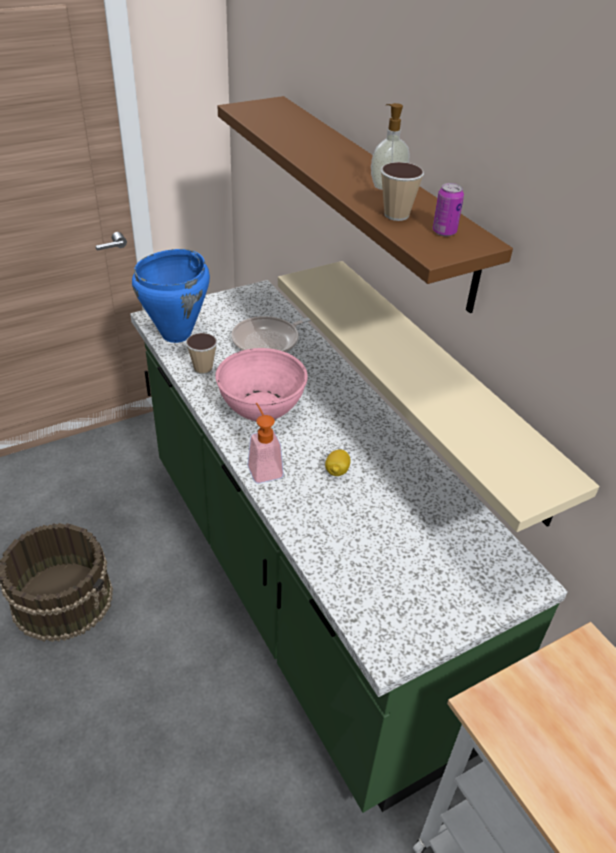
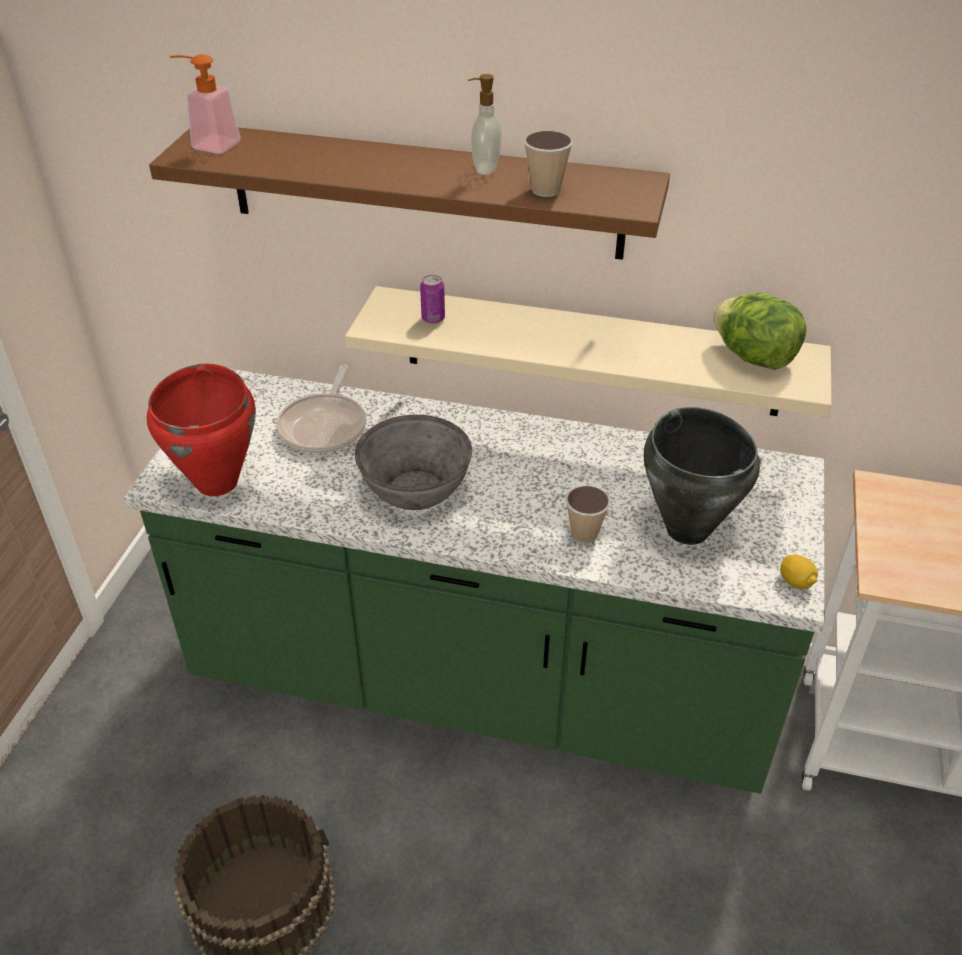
camera: 45 degrees left, 0 degrees up
(177, 334) = (218, 482): blue cooking pot -> red cooking pot
(203, 369) = (303, 496): cup -> cup (584, 534)
(262, 406) = (415, 489): pink bowl -> grey bowl
(263, 467) = (502, 539): soap dispenser -> soap dispenser (209, 144)
(337, 471) = (562, 495): lemon -> lemon (795, 582)
(383, 552) = (688, 529): none -> black cooking pot
(444, 232) = (606, 185): can -> can (433, 318)
(515, 451) = (753, 357): none -> lettuce

